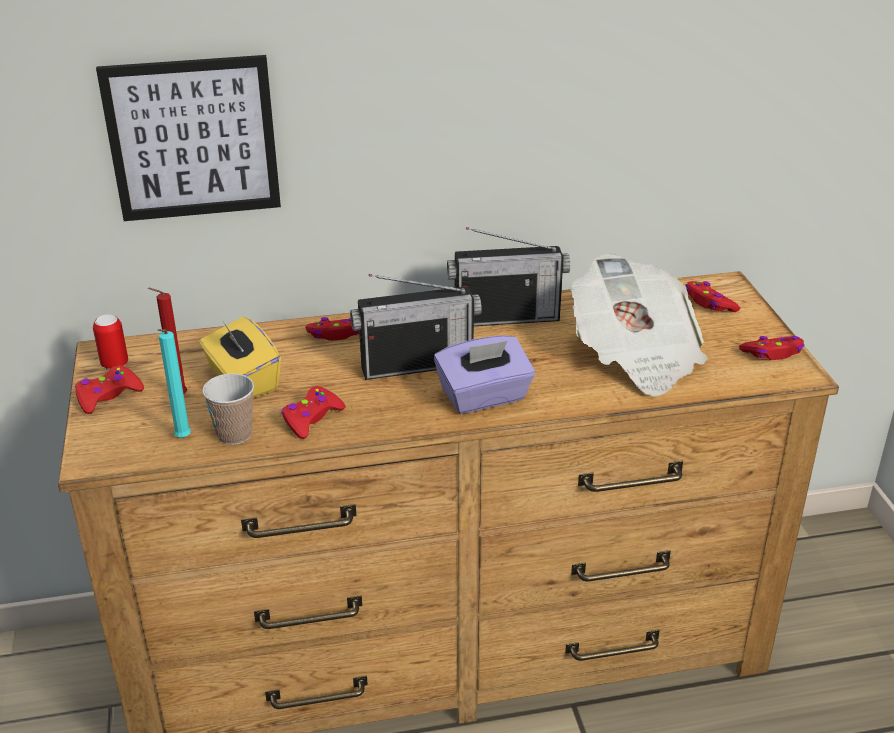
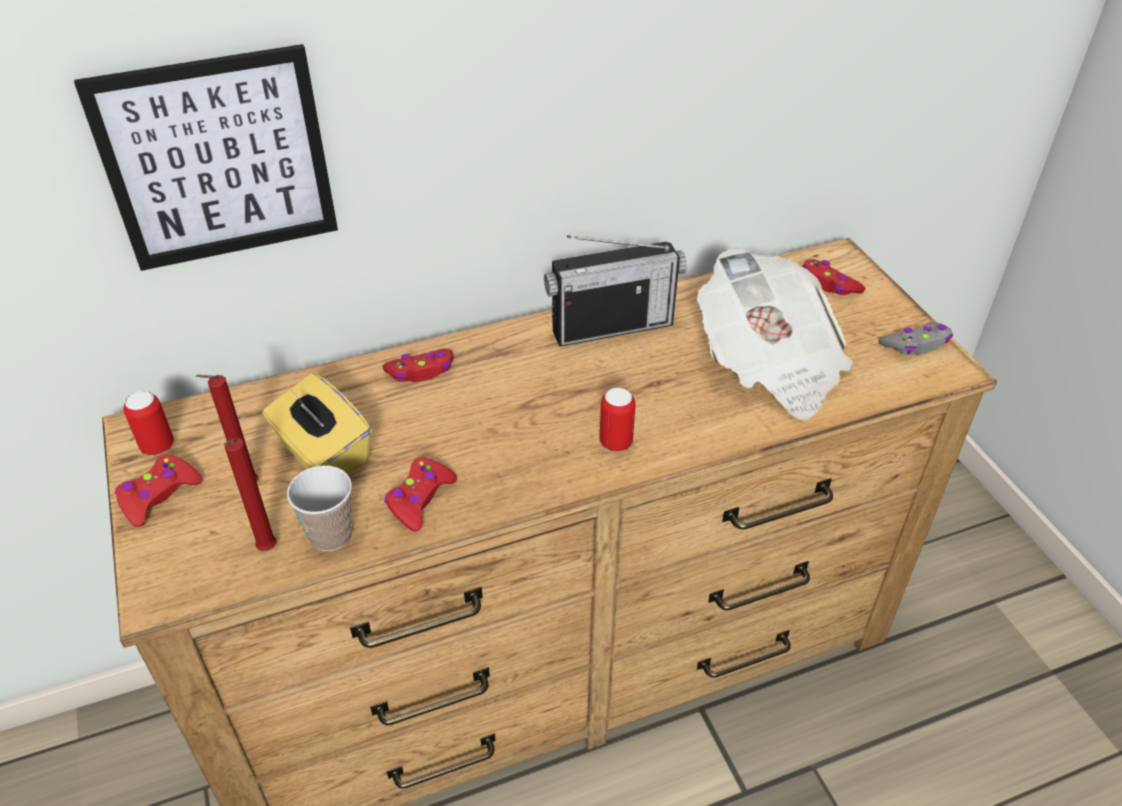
camera: 10 degrees left, 10 degrees up
(182, 439) = (266, 551): turquoise candle -> red candle
(416, 365) = (526, 405): radio -> none
(484, 397) = (616, 443): purple tissue box -> can
(773, 353) = (916, 345): red game controller -> grey game controller

